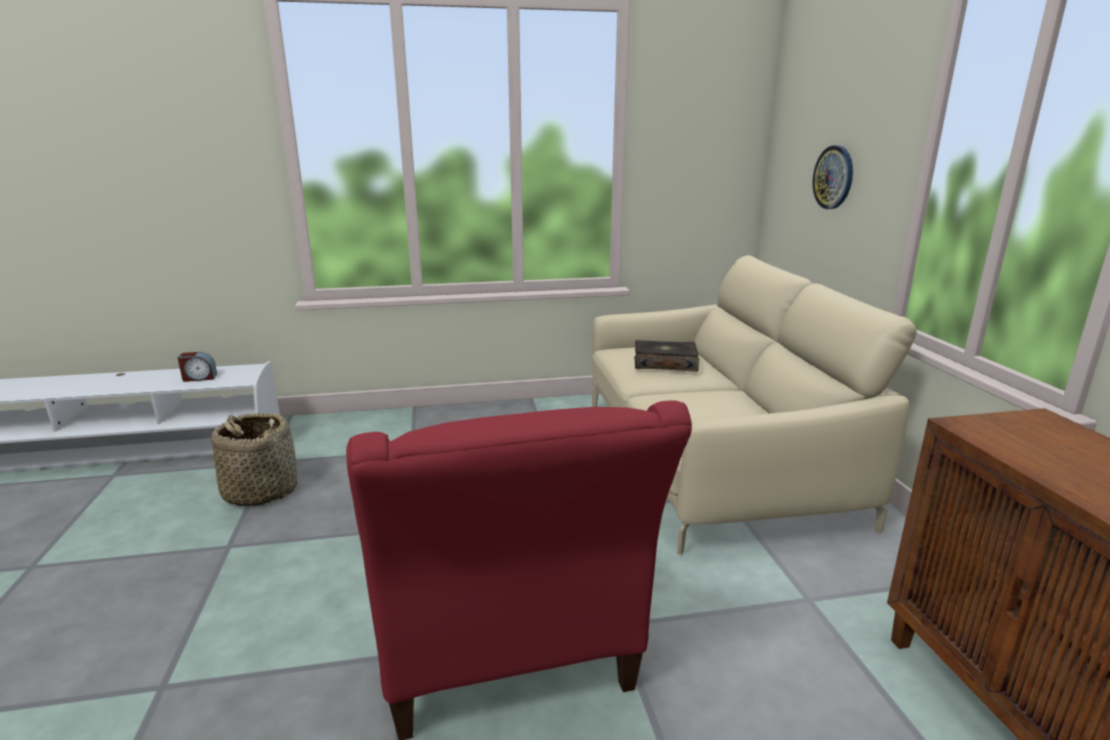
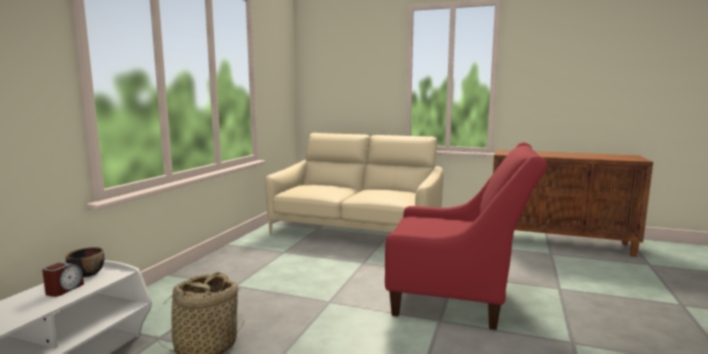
camera: 60 degrees left, 10 degrees down
(240, 371) = (87, 273): none -> black bowl
(665, 364) = (326, 188): book -> none
(833, 177) = (353, 91): wall clock -> none

